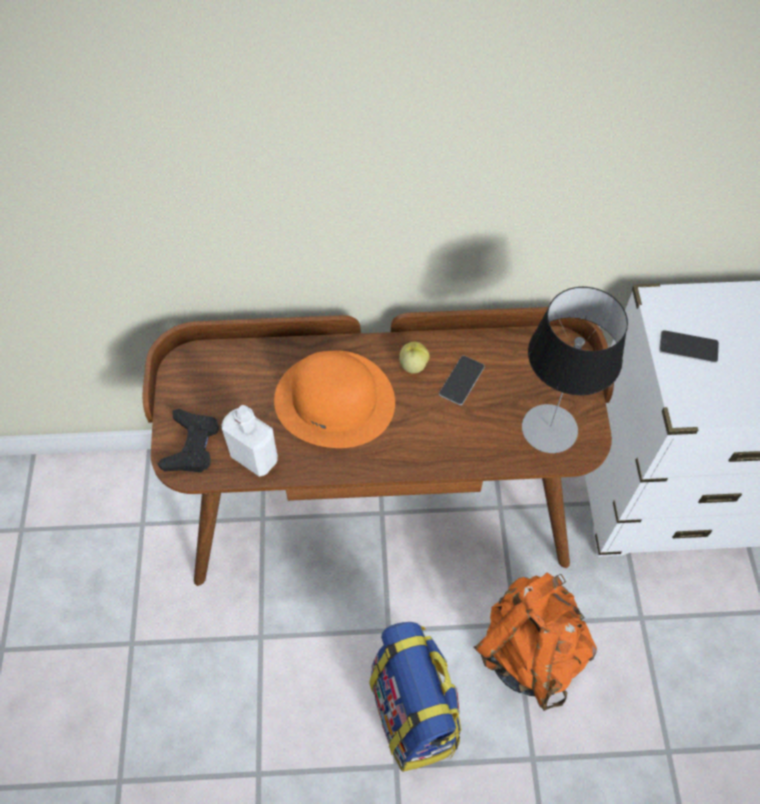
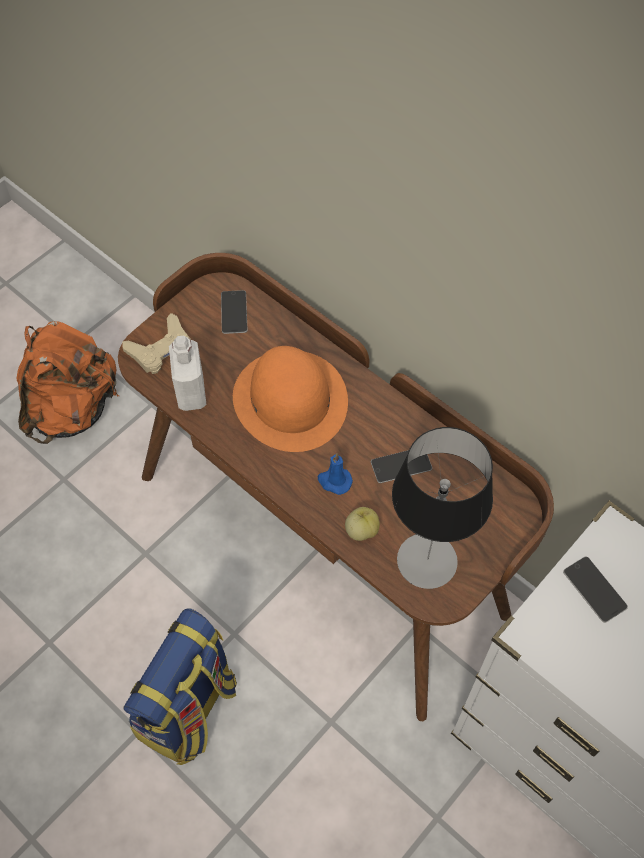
camera: 45 degrees right, 0 degrees up
(191, 445) = (161, 349): black game controller -> beige game controller
(217, 371) = (234, 312): none -> phone
(413, 365) = (377, 423): apple -> apple (361, 530)
(430, 430) = (334, 481): none -> blue candle
(529, 650) = (320, 751): orange backpack -> orange backpack (73, 409)

